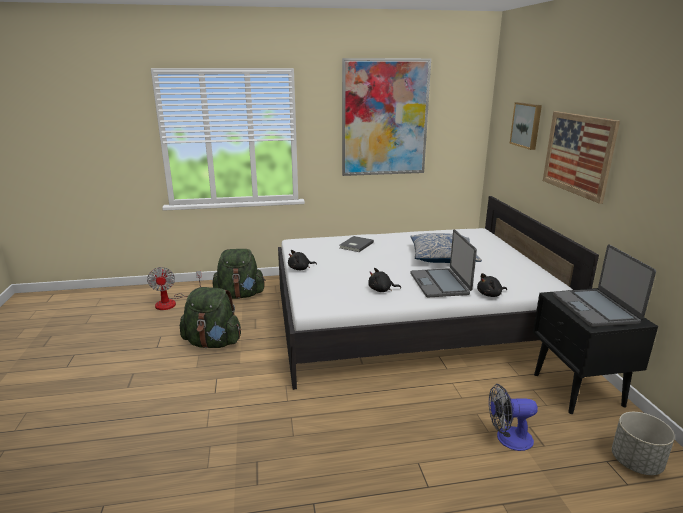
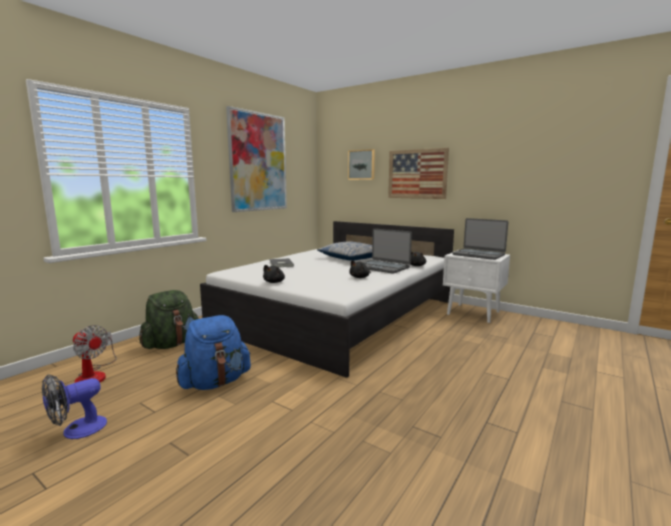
camera: 45 degrees left, 10 degrees down
(213, 343) = (215, 382): green backpack -> blue backpack
(508, 438) = (491, 342): fan -> fan (77, 430)
(578, 390) = (474, 313): black nightstand -> white nightstand
(636, 462) = (540, 328): grey planter -> none

